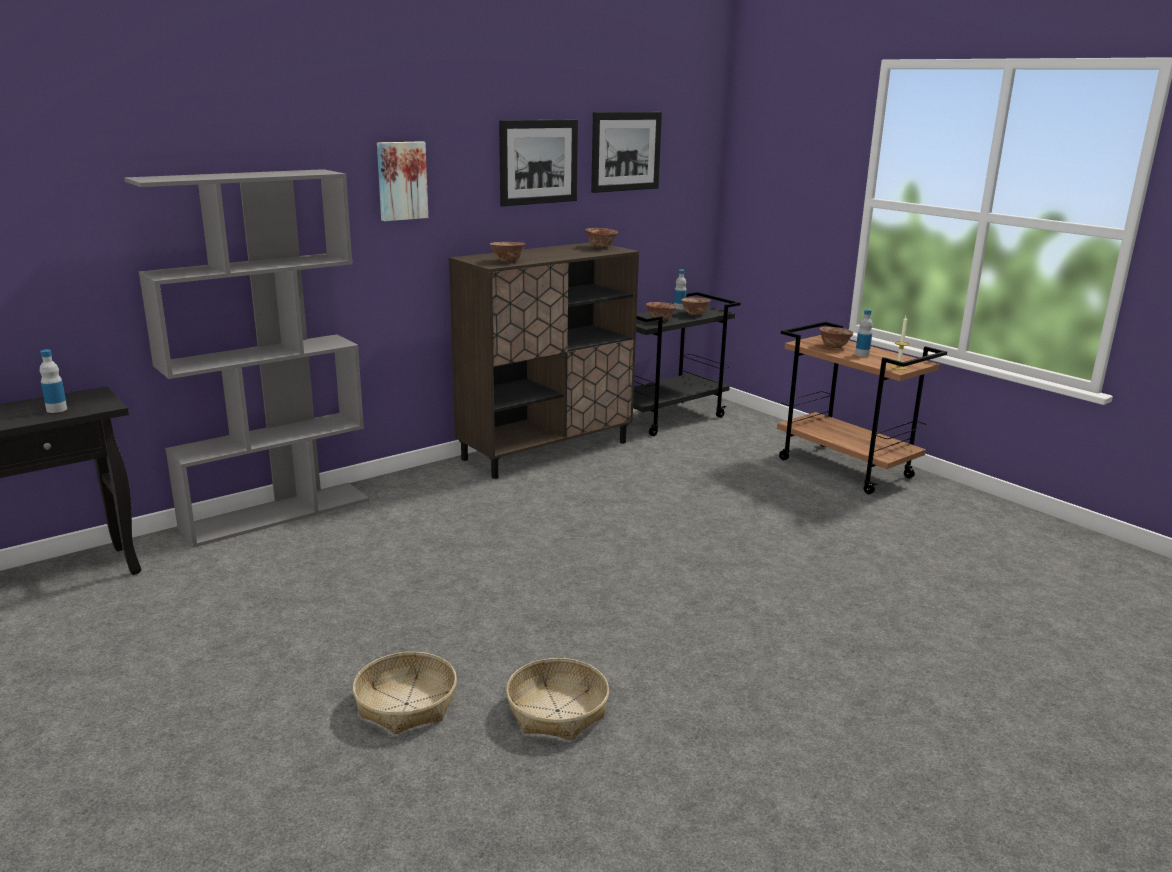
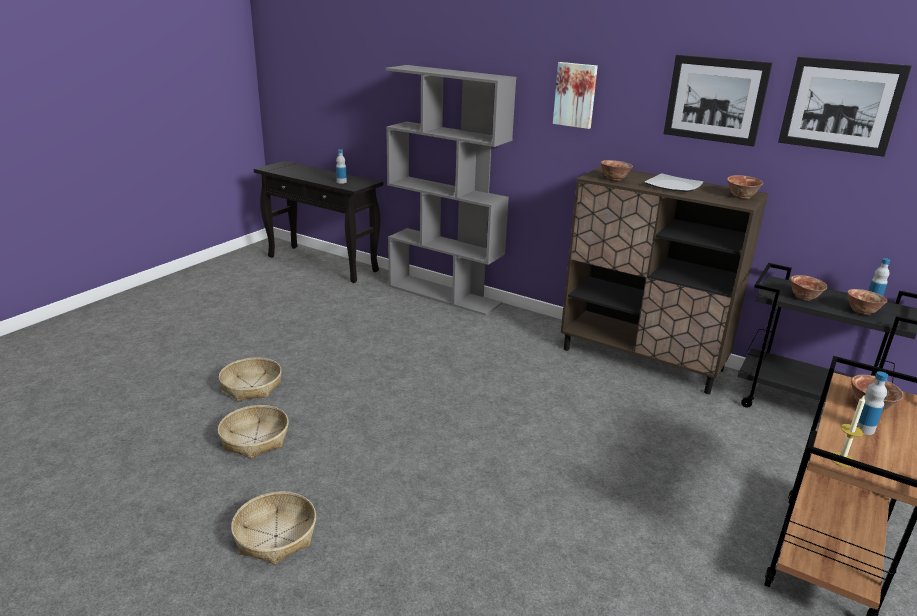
camera: 70 degrees right, 5 degrees up
(549, 253) = (673, 185): none -> plate
(767, 709) = (276, 536): none -> basket

